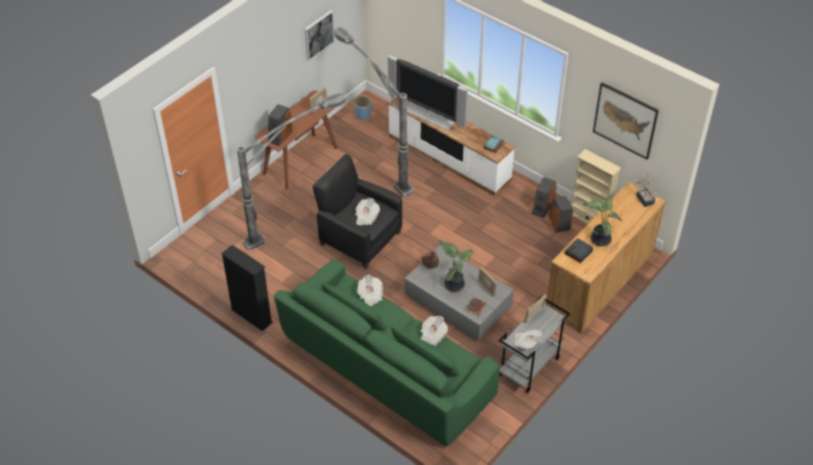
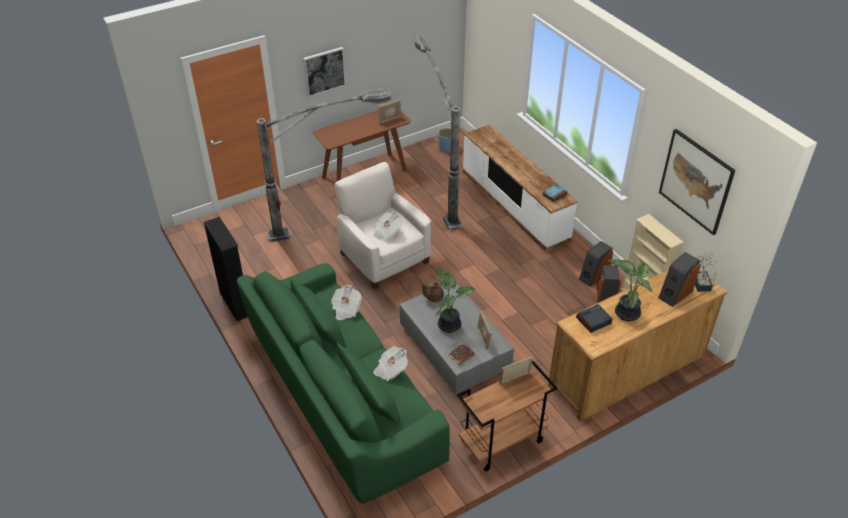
camera: 20 degrees right, 5 degrees down
(280, 136) = (337, 137): speaker -> speaker (675, 294)
(318, 34) = (405, 44): picture -> picture (324, 71)
(359, 238) = (383, 257): black armchair -> white armchair
(429, 116) = (500, 153): television -> none
(526, 343) = (490, 408): newspaper -> none
(529, 367) = (501, 442): grey cart -> brown cart

